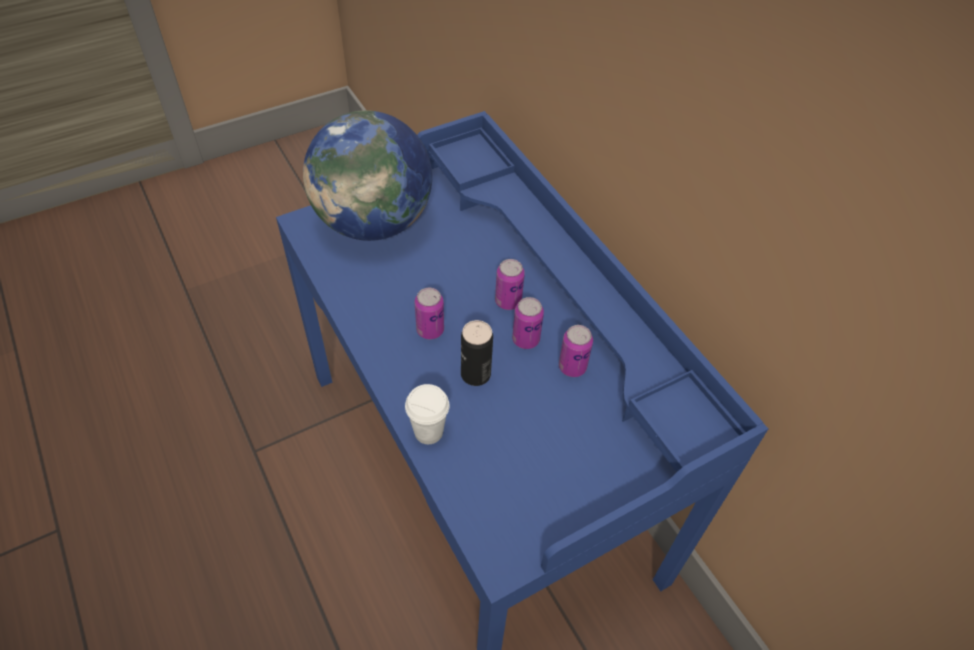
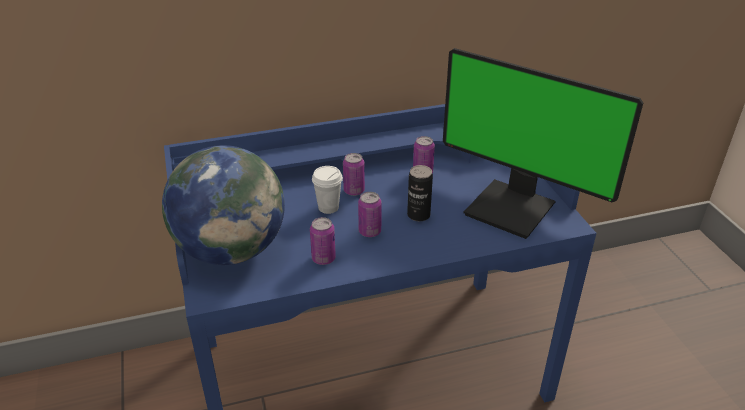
camera: 75 degrees left, 15 degrees down
(428, 432) = (465, 243): white cup -> white cup (328, 207)
(522, 484) = (512, 208): none -> monitor
(525, 339) = (393, 188): can -> can (323, 258)

